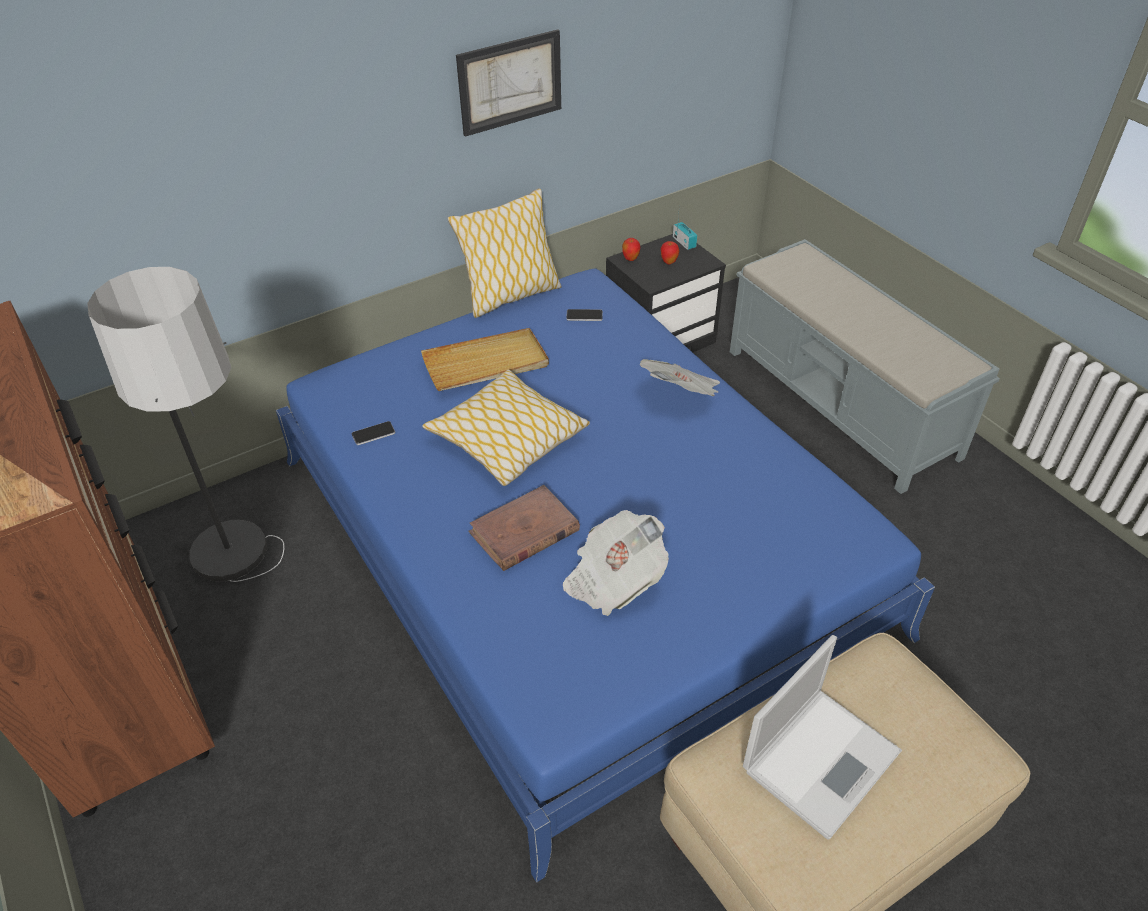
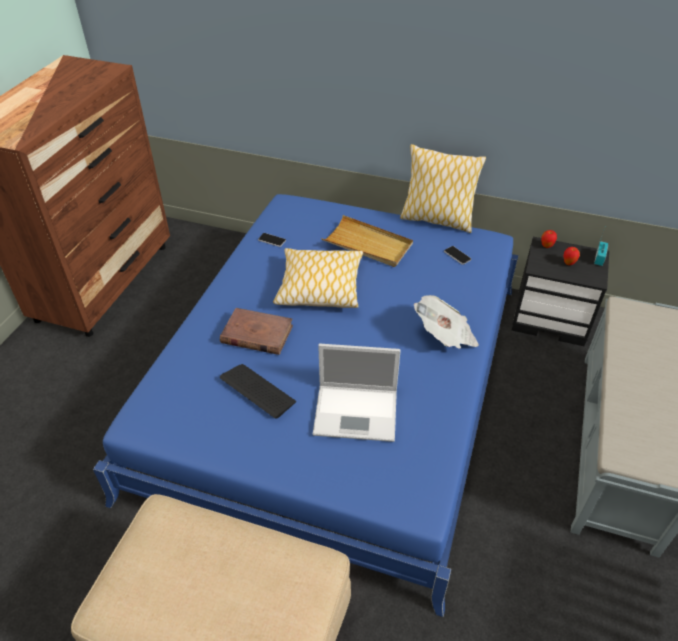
camera: 50 degrees right, 0 degrees up
(255, 592) = (189, 288): floor lamp -> none
(510, 82) = (484, 70): picture -> none
(613, 579) = (258, 391): newspaper -> keyboard
(822, 758) = (203, 569): laptop -> laptop (357, 412)

